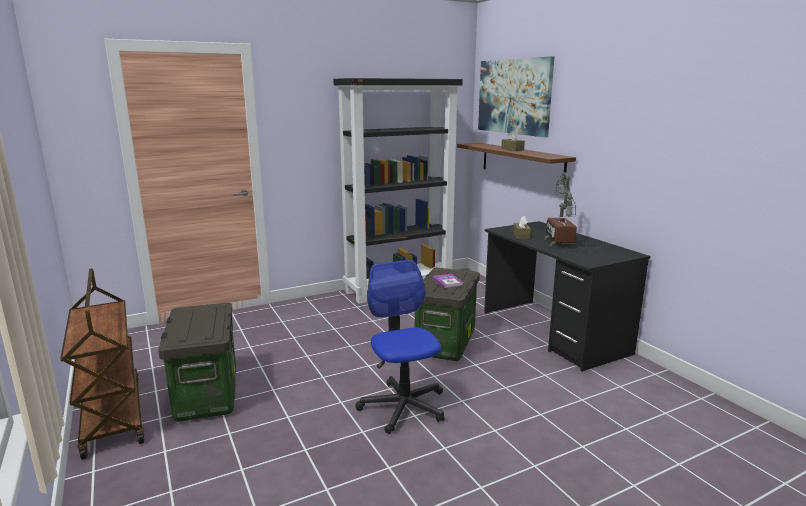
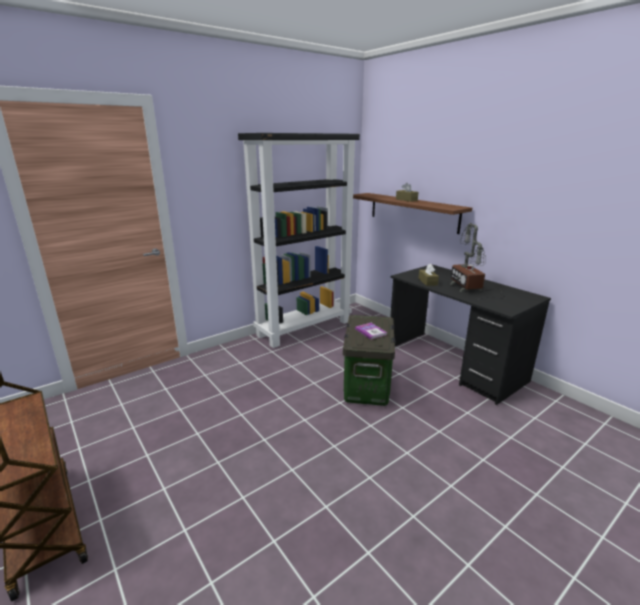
camera: 10 degrees left, 5 degrees up
(206, 394) = (147, 478): storage box -> none
(403, 406) = (355, 467): office chair -> none
(514, 96) = (405, 150): picture -> none

